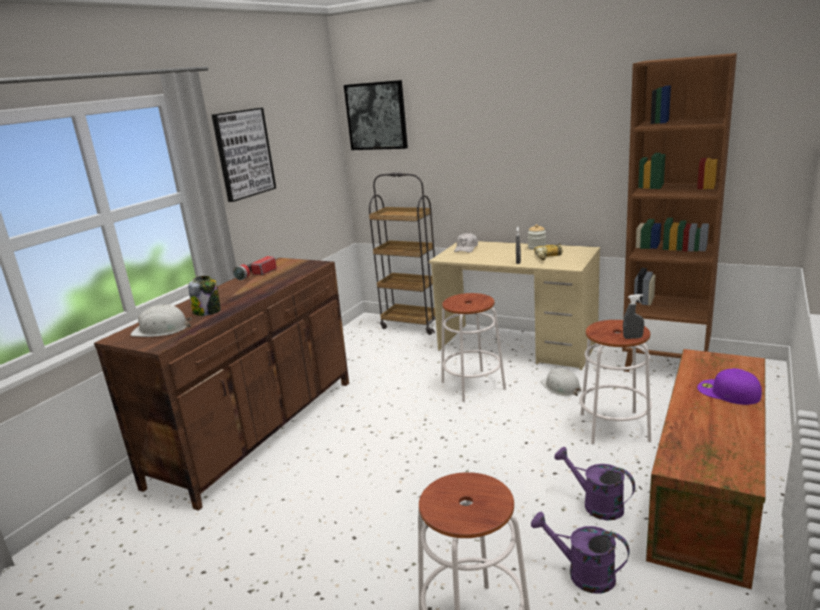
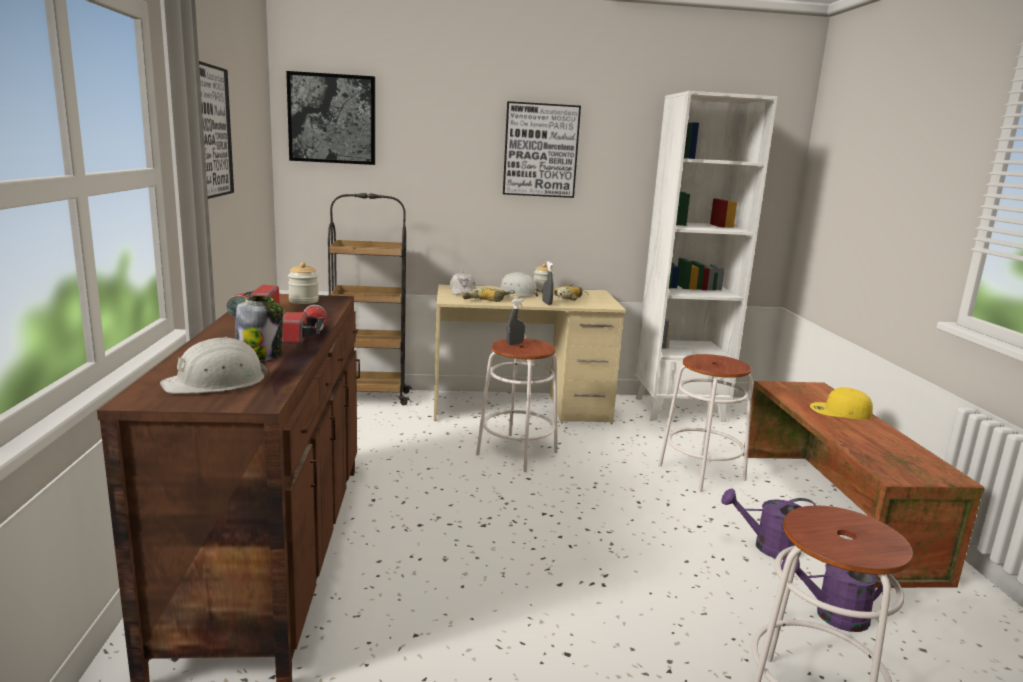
camera: 35 degrees left, 5 degrees down
(253, 296) = (305, 335): none -> flashlight
(296, 266) = (303, 301): none -> jar
(472, 258) = (487, 300): none -> power drill
(532, 124) = (540, 150): none -> picture
(561, 387) = (611, 442): white hard hat -> white hard hat (516, 293)
(633, 337) = (739, 368): grey spray bottle -> grey spray bottle (515, 344)
(666, 363) = (679, 409): brown bookcase -> white bookcase
(727, 392) = (839, 411): purple cap -> yellow cap

